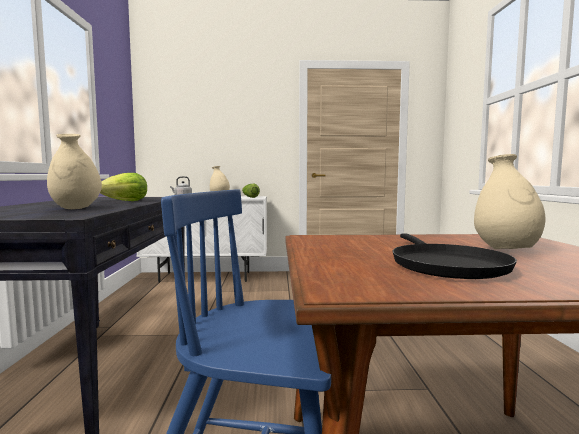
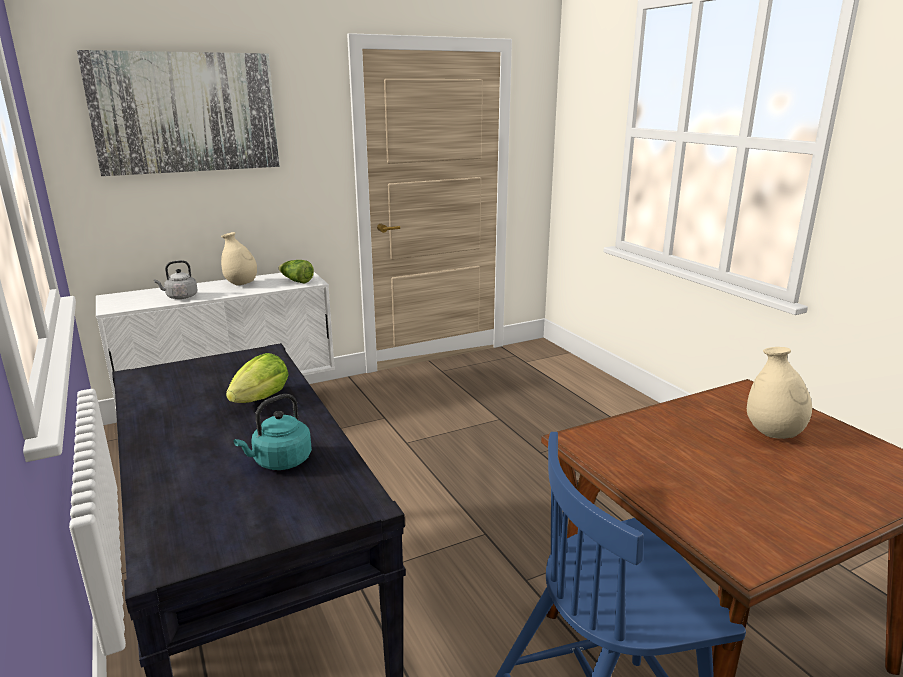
camera: 25 degrees left, 15 degrees up
(76, 208) = (280, 462): beige vase -> turquoise kettle
(205, 102) = (186, 113): none -> picture
(445, 265) = (763, 484): black frying pan -> none

